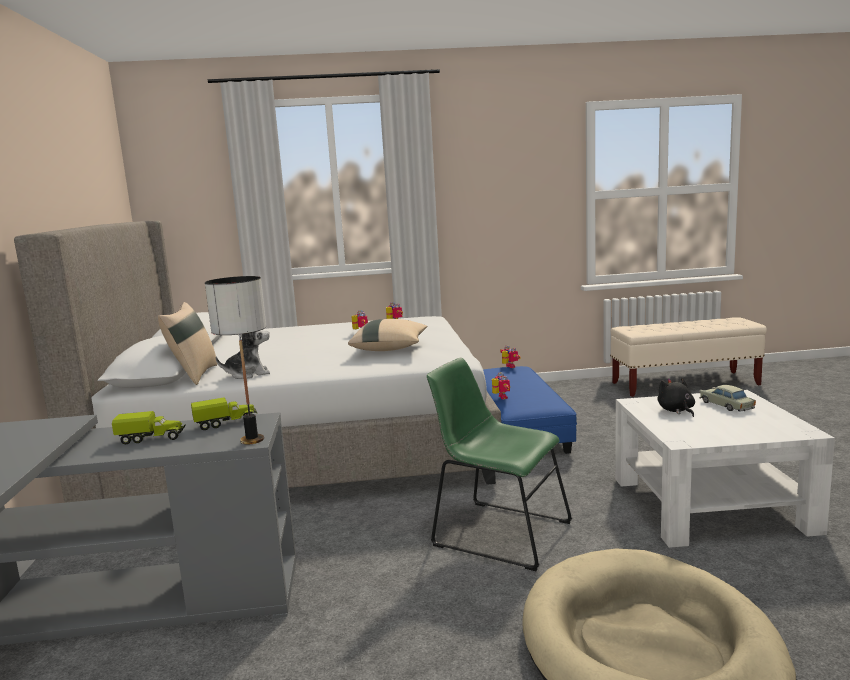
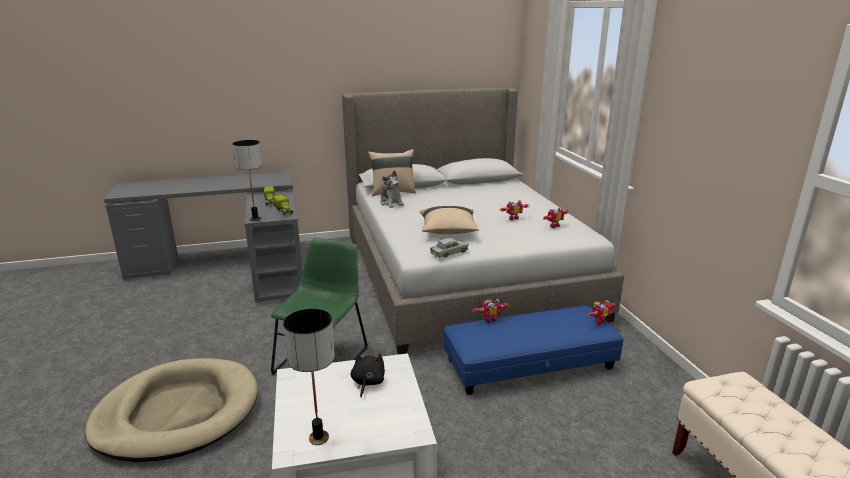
camera: 80 degrees right, 10 degrees up
(676, 411) = (367, 382): black plush toy -> black plush toy turned 60 degrees counterclockwise
(726, 405) = (379, 415): beige toy car -> beige toy car (449, 253)
(775, 423) = (319, 437): none -> table lamp

